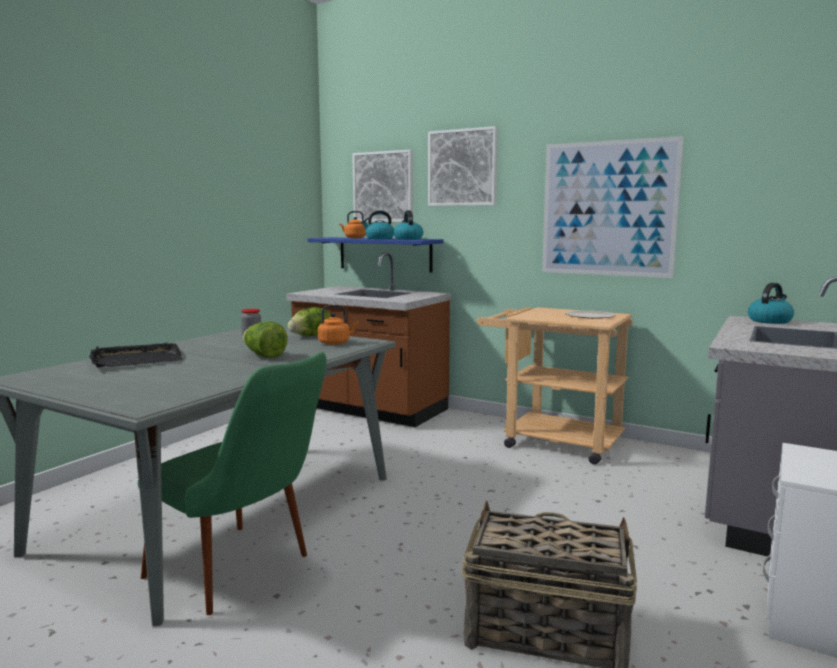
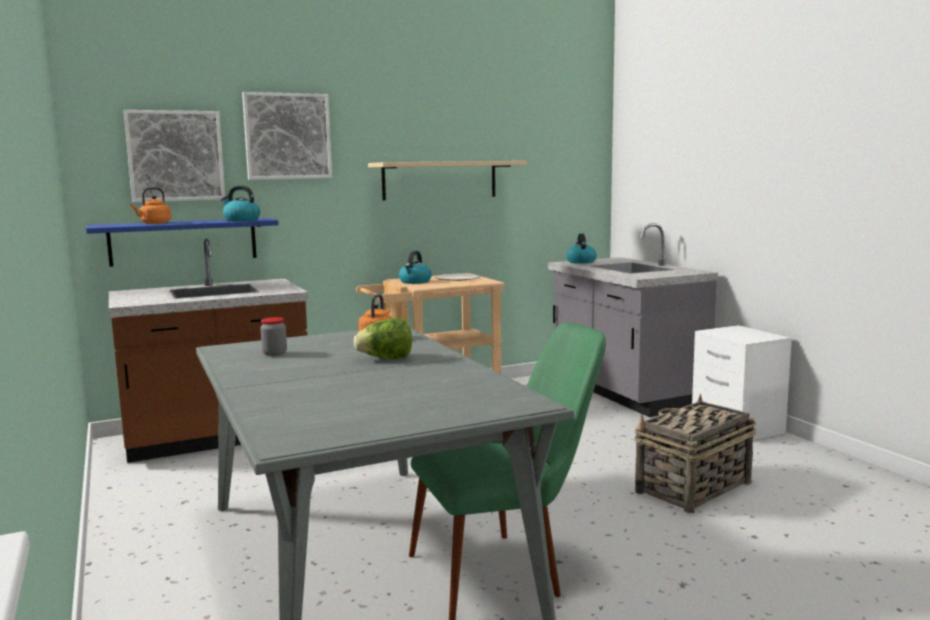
camera: 55 degrees left, 0 degrees up
(136, 360) = (298, 396): black tray -> none
(311, 336) = (322, 338): lettuce -> none
(379, 238) = (198, 222): kettle -> kettle (415, 282)
(608, 209) = (440, 180): picture -> beige shelf

